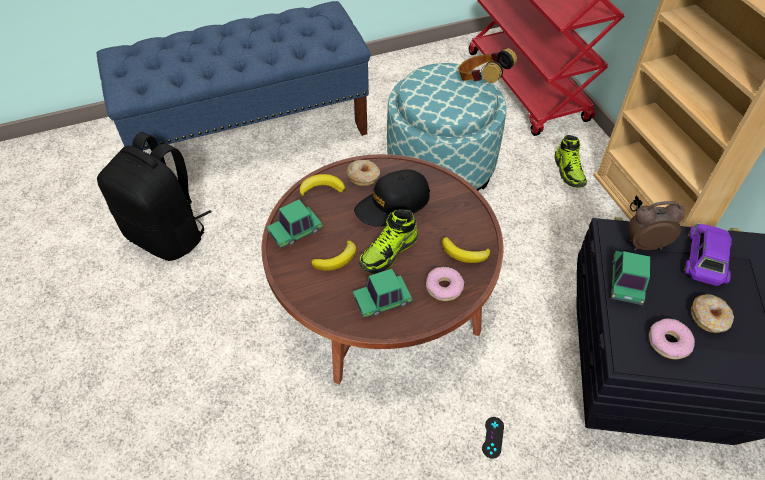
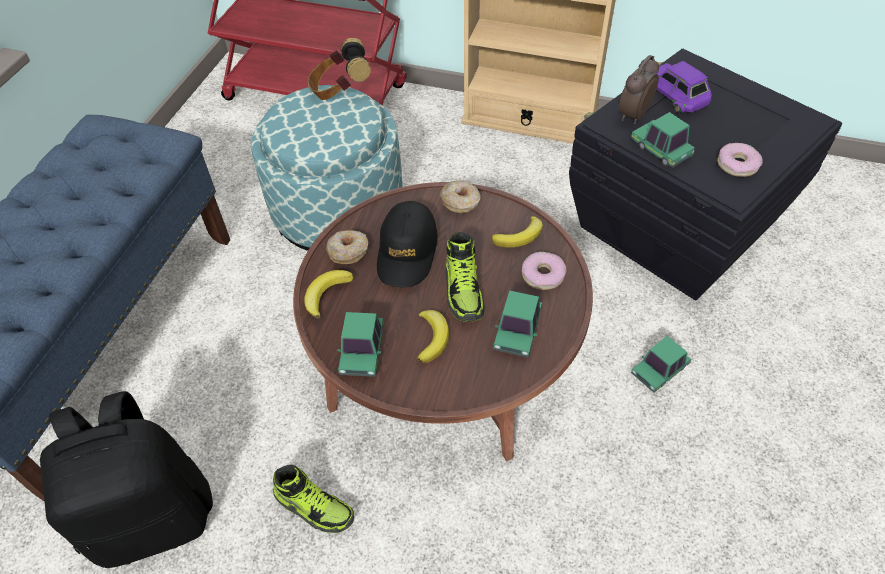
camera: 50 degrees left, 0 degrees up
(493, 437) = (659, 370): black game controller -> toy car
(569, 171) = (441, 134): shoe -> shoe (314, 507)
(709, 318) = (731, 129): donut -> donut (461, 202)

